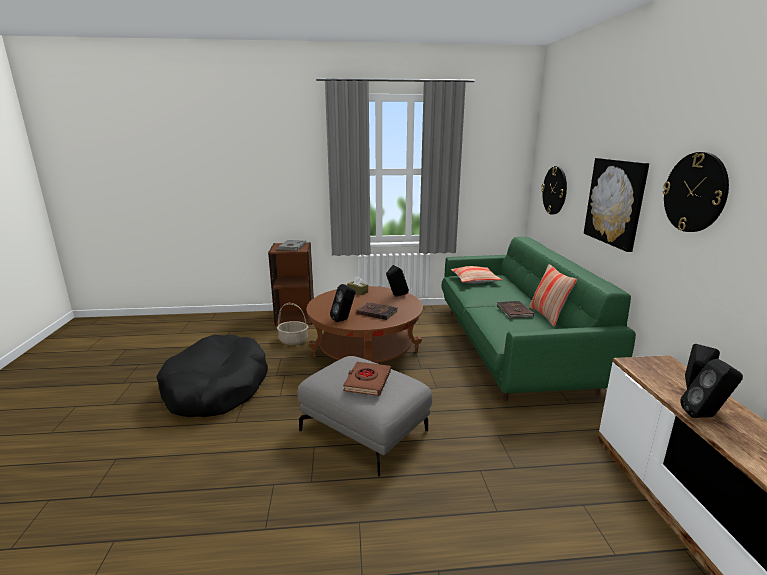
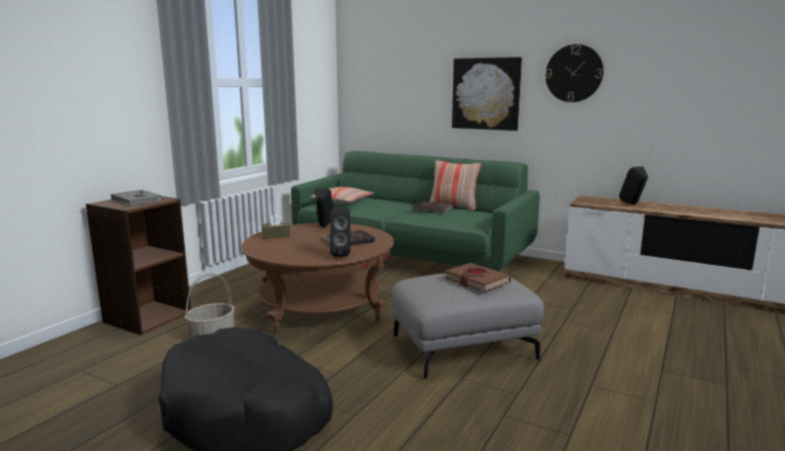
camera: 55 degrees left, 5 degrees down
(555, 190) = (389, 96): wall clock -> none
(705, 416) = (657, 209): black speaker -> none

